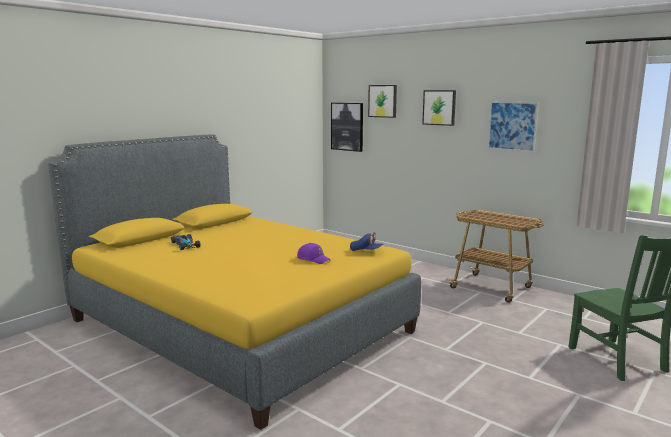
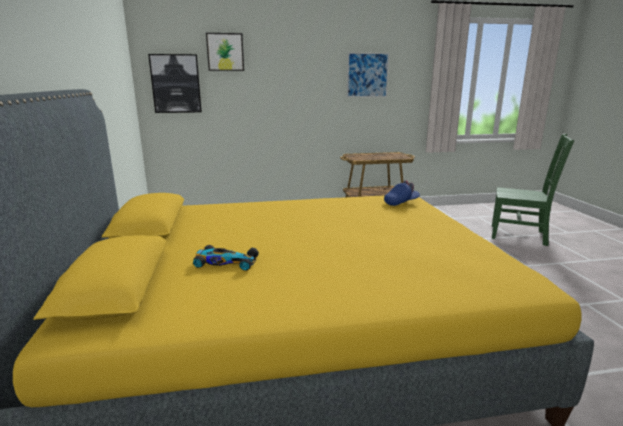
camera: 50 degrees left, 5 degrees up
(313, 259) = (398, 223): purple cap -> none
(439, 107) = (295, 59): picture -> none

